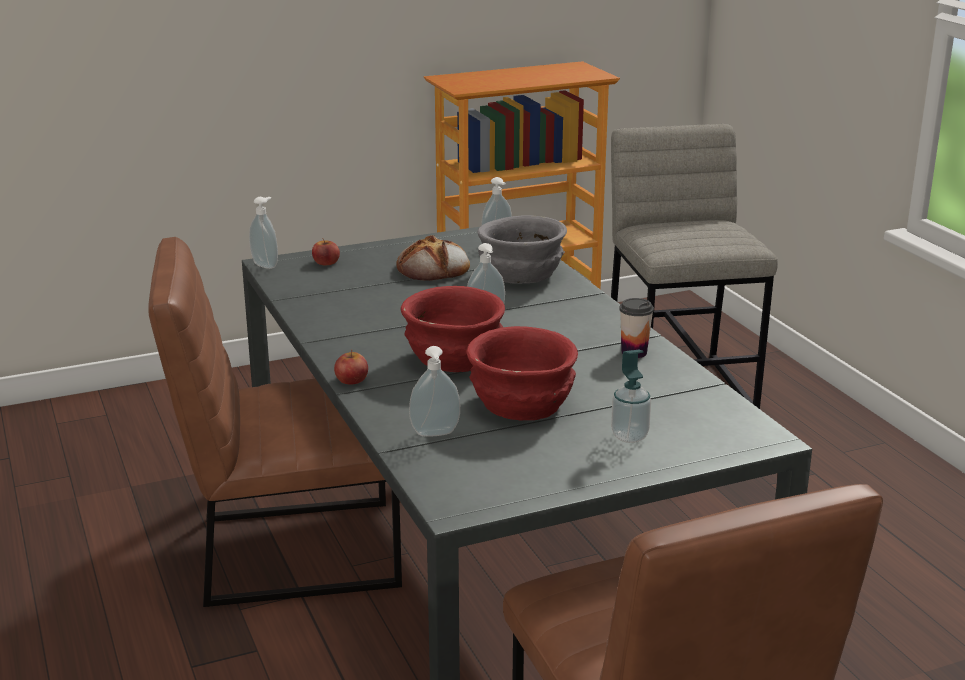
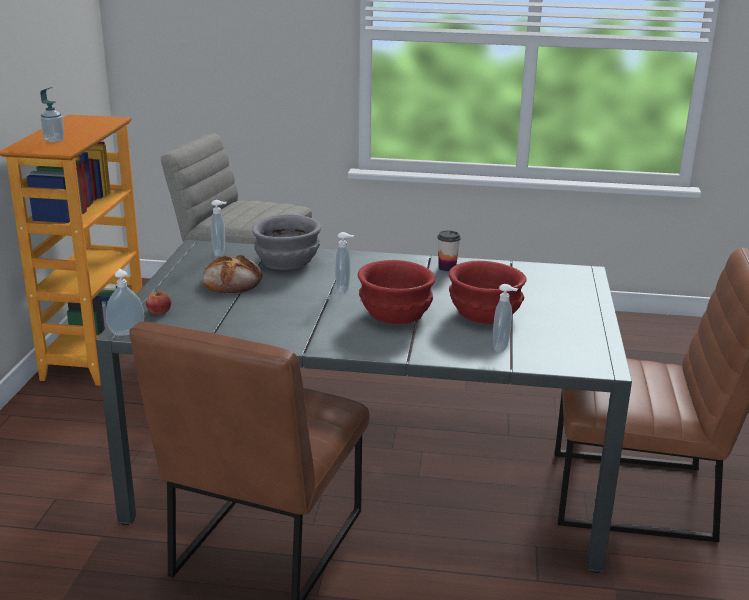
camera: 60 degrees left, 0 degrees up
(351, 379) = (390, 352): apple -> none
(629, 436) = (554, 299): soap dispenser -> soap dispenser (54, 140)

